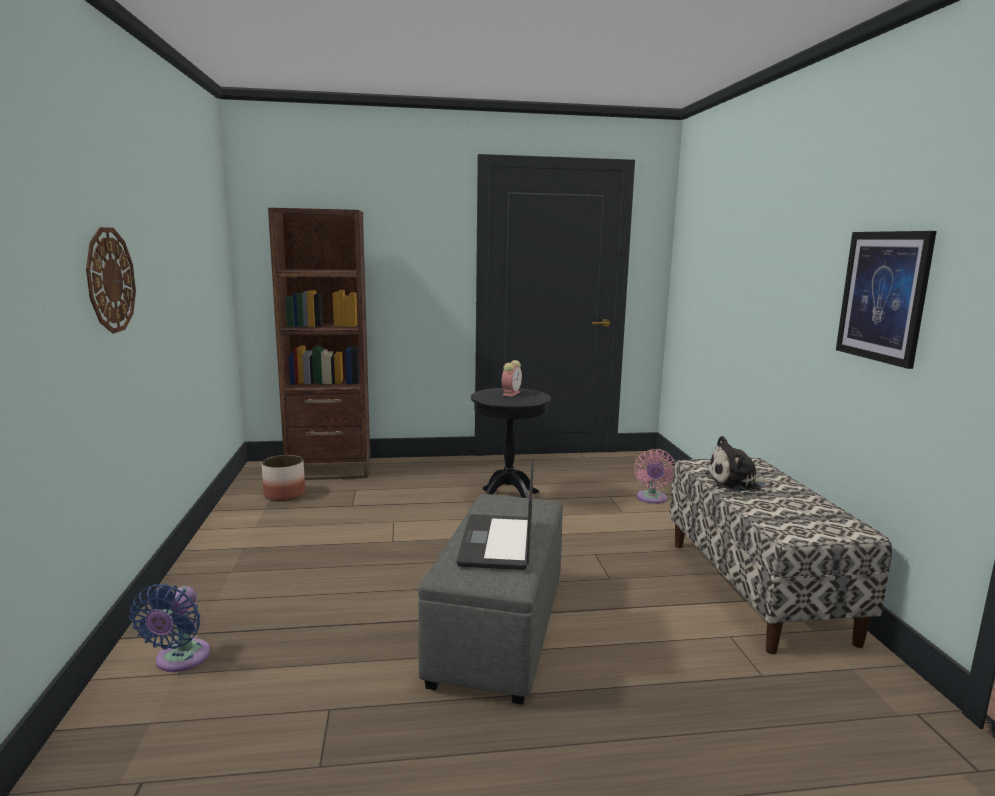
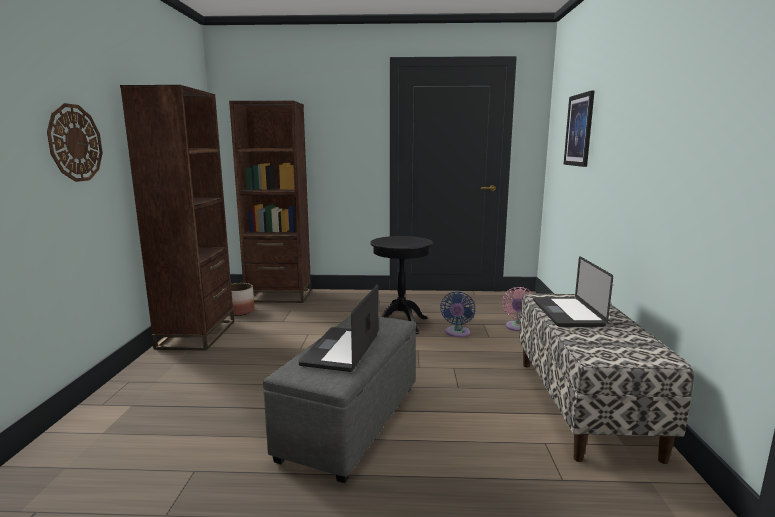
camera: 10 degrees right, 0 degrees up
(179, 660) = (109, 423): blue fan -> blue fan (457, 333)
(240, 530) = (197, 334): none -> brown bookcase
(511, 393) = (403, 239): alarm clock -> none
(736, 482) = (567, 313): plush toy -> laptop
(883, 296) = (695, 145): picture -> picture (579, 130)

